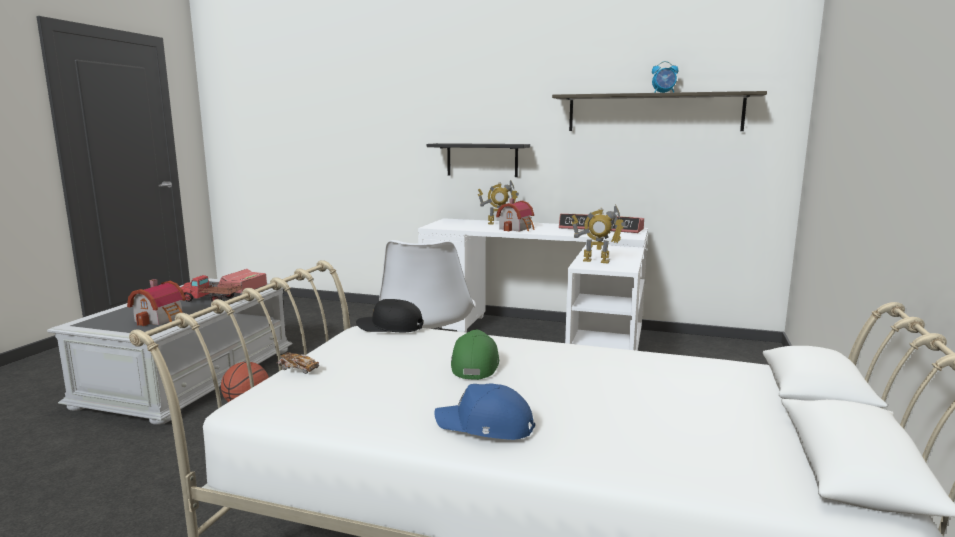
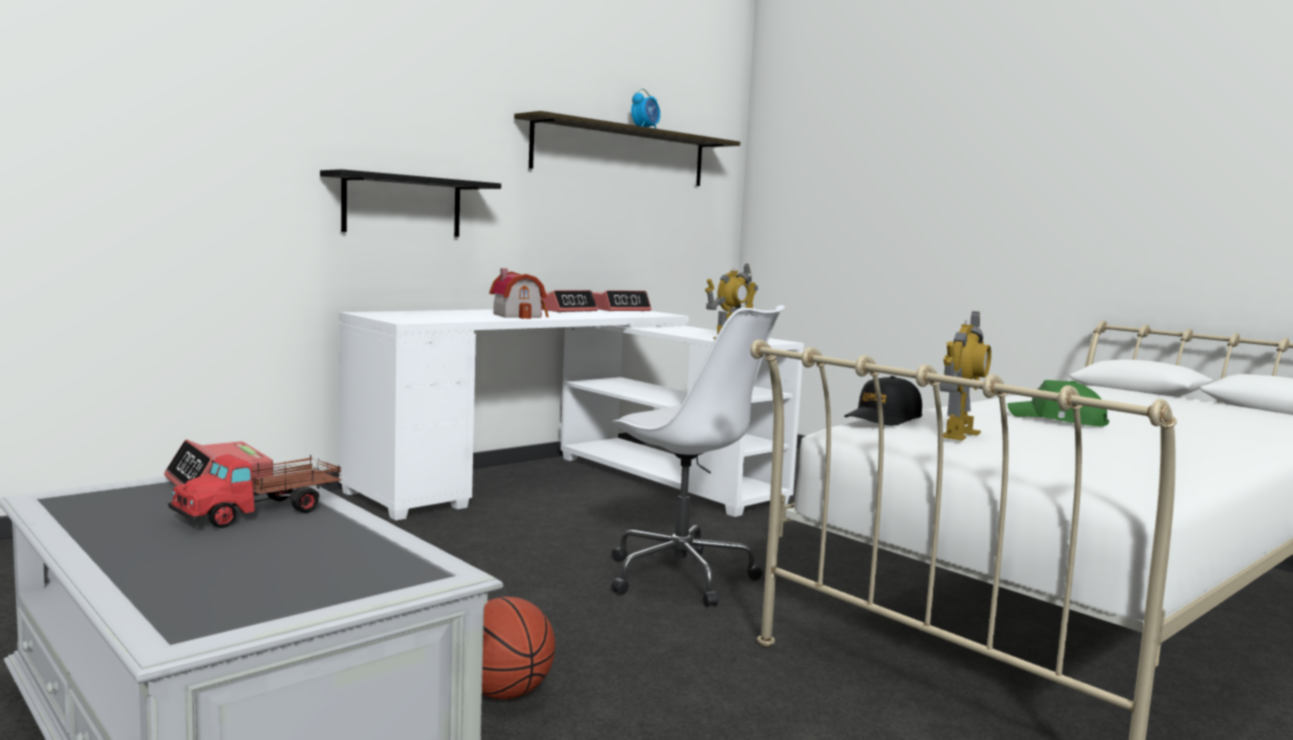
camera: 60 degrees left, 5 degrees down
(162, 318) = (334, 557): toy house -> none
(298, 369) = (1036, 459): toy car -> none
(485, 426) = (1228, 441): blue cap -> none
(498, 223) = (460, 312): toy robot -> toy robot (958, 434)

